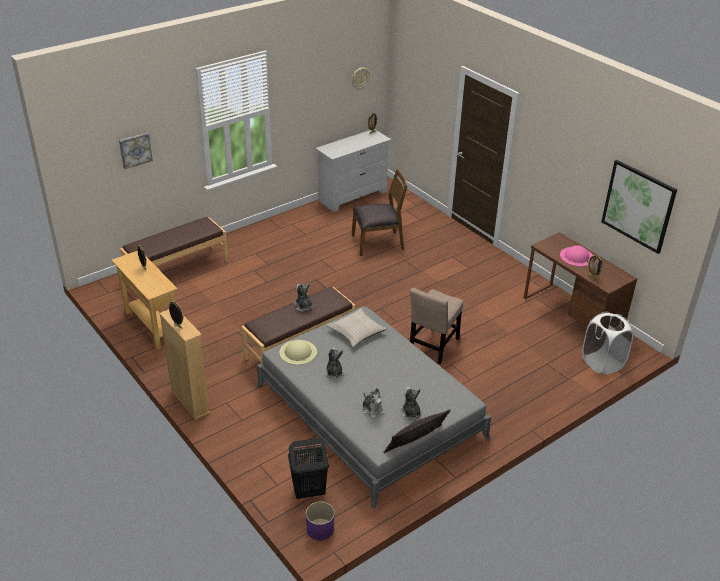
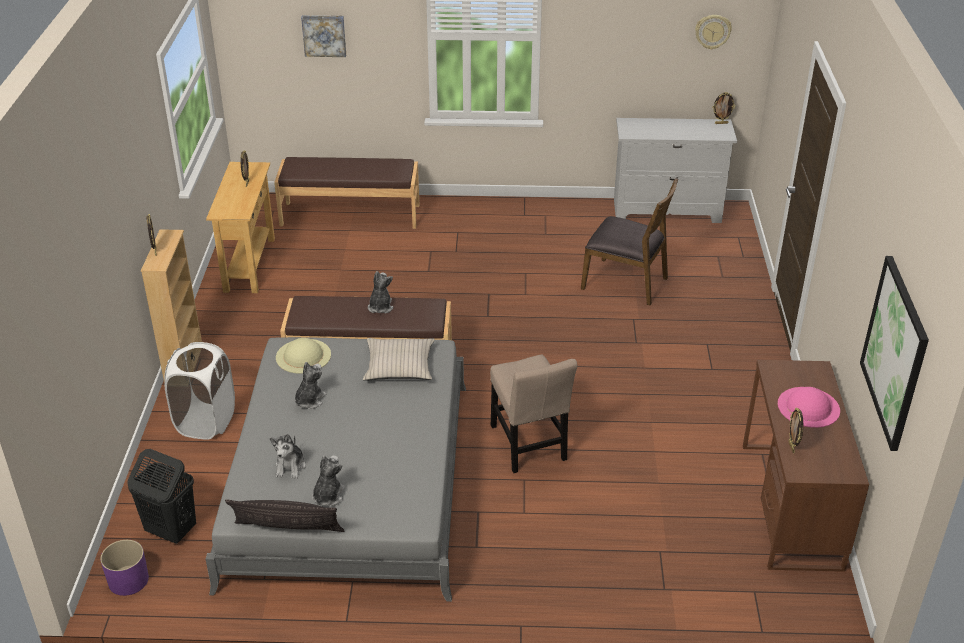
camera: 40 degrees right, 0 degrees up
(433, 347) = (528, 446): beige chair -> beige chair turned 90 degrees counterclockwise
(602, 363) = (748, 597): white laundry basket -> white laundry basket (206, 422)

